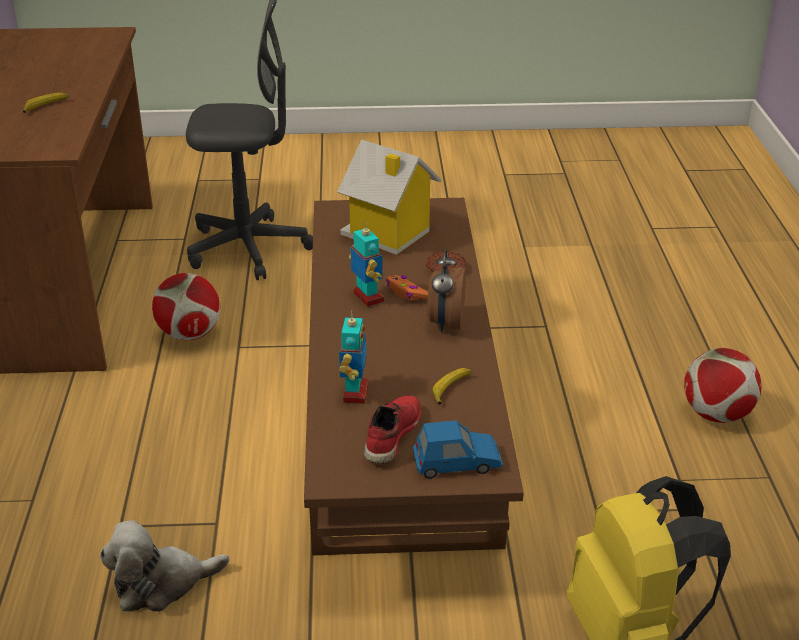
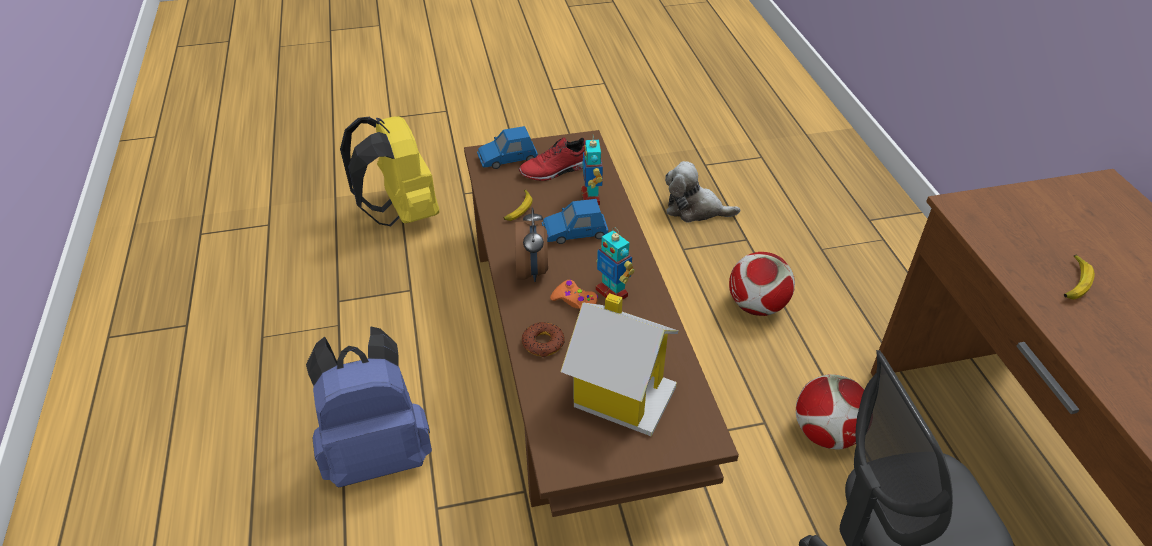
camera: 170 degrees right, 10 degrees up
(161, 584) = (695, 209): plush toy -> plush toy turned 135 degrees counterclockwise
(388, 356) = (575, 232): none -> blue toy car
(391, 435) = (555, 170): red shoe -> red shoe turned 60 degrees clockwise
(603, 363) = (378, 453): none -> blue backpack
(717, 415) = (281, 398): football -> football (756, 306)

